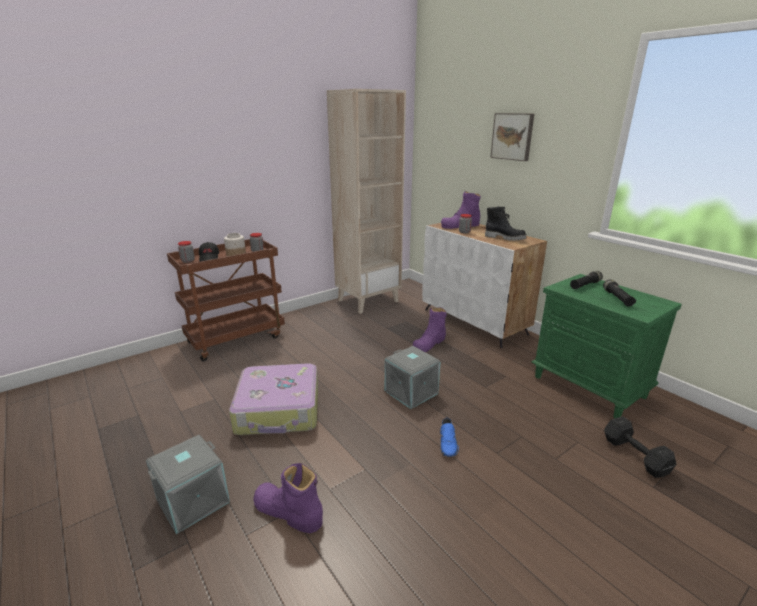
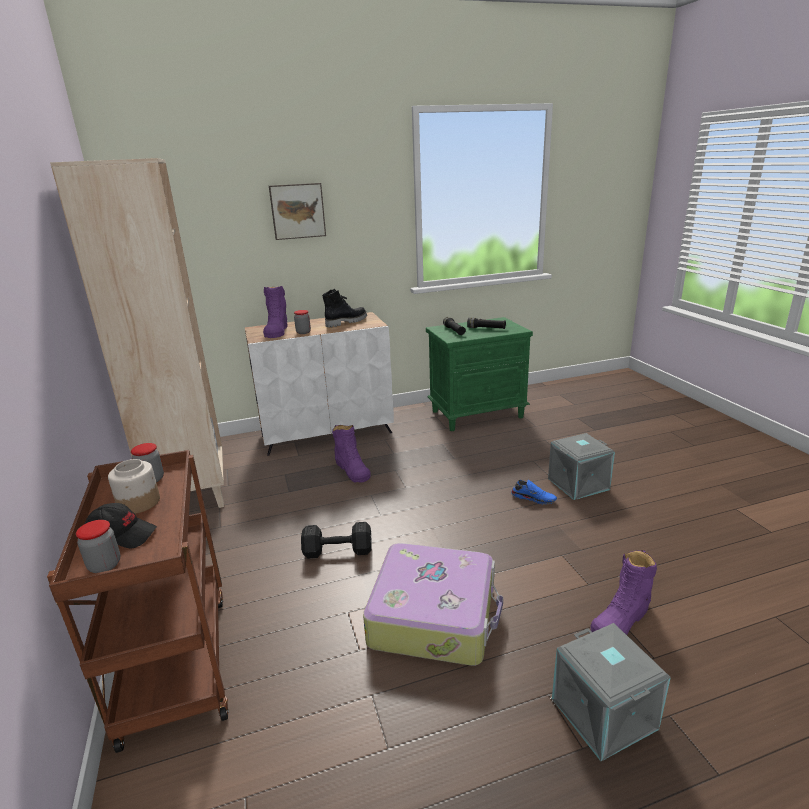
camera: 70 degrees left, 0 degrees up
(412, 392) = (443, 501): grey storage box -> grey storage box (578, 483)
(634, 454) = (562, 425): black dumbbell -> black dumbbell (336, 551)

